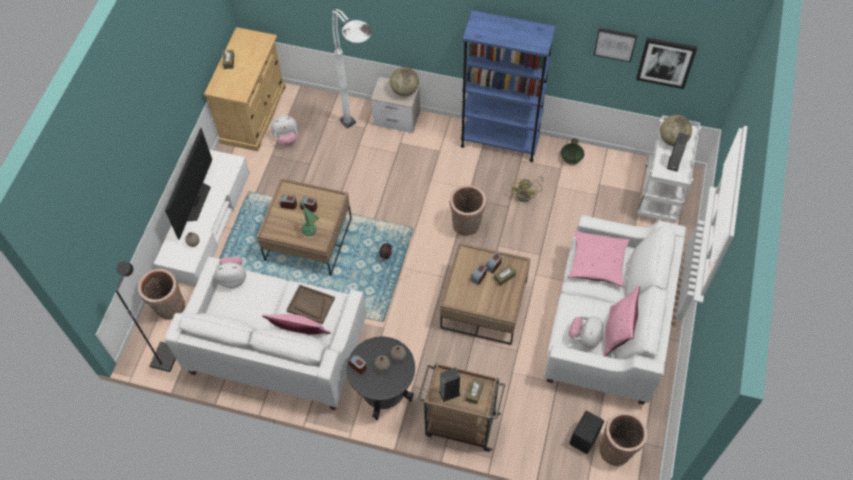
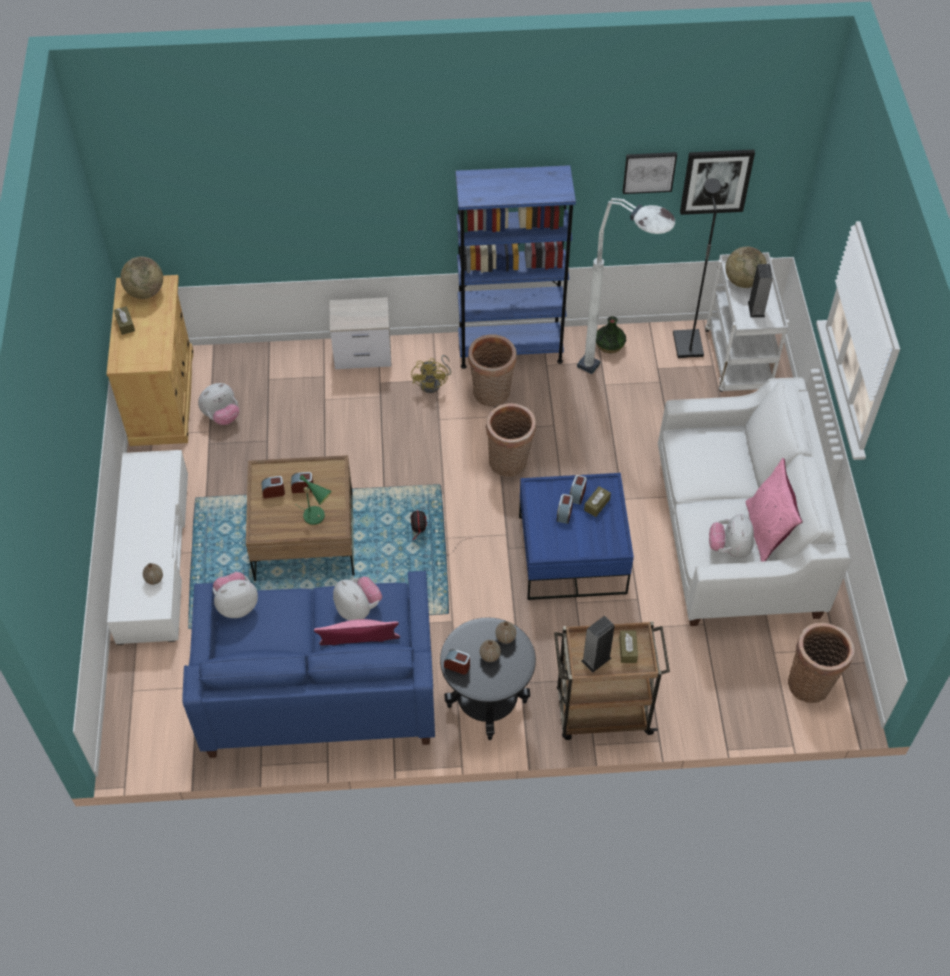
camera: 20 degrees left, 5 degrees down
(165, 357) = (163, 746): black floor lamp -> black floor lamp (686, 345)
(169, 309) = (144, 681): basket -> basket (491, 395)
(195, 202) = (135, 525): television -> none
(278, 348) = (319, 688): white sofa -> blue sofa
(310, 305) = (358, 609): brown tray -> plush toy
(362, 138) = (326, 389): white floor lamp -> white floor lamp (618, 381)
(404, 90) = (371, 309): globe -> globe (145, 292)
(484, 305) = (572, 555): brown coffee table -> blue coffee table
(526, 195) = (571, 405): yellow fan -> yellow fan (434, 383)
(585, 438) = (766, 680): black speaker -> none
(597, 262) = (707, 454): pink pillow -> none

